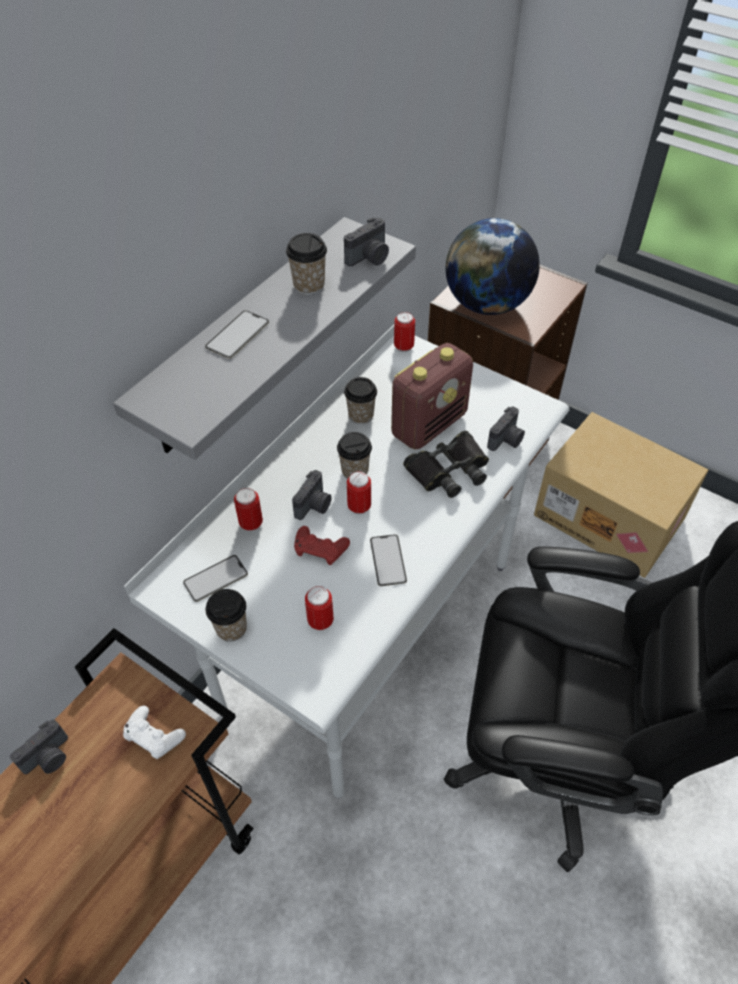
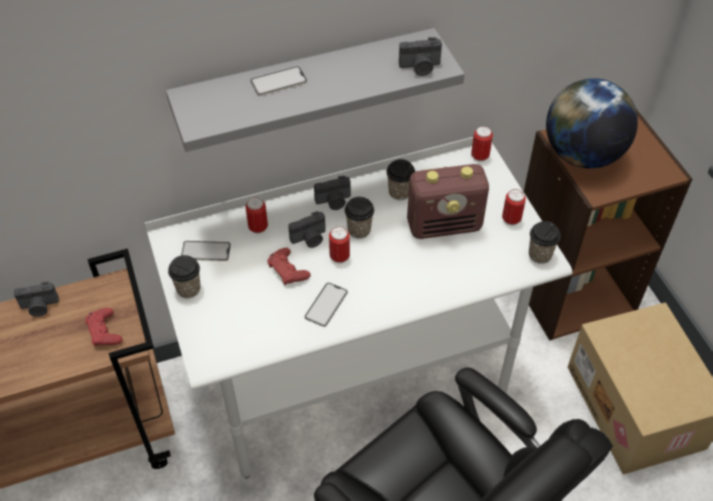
camera: 35 degrees right, 0 degrees up
(154, 736) = (104, 331): white game controller -> red game controller
(309, 285) = (358, 68): cup -> cup (540, 255)
(320, 621) = (246, 318): can -> can (511, 219)
(449, 470) = (428, 267): black binoculars -> none
(506, 440) = (493, 269): camera -> camera (334, 202)

